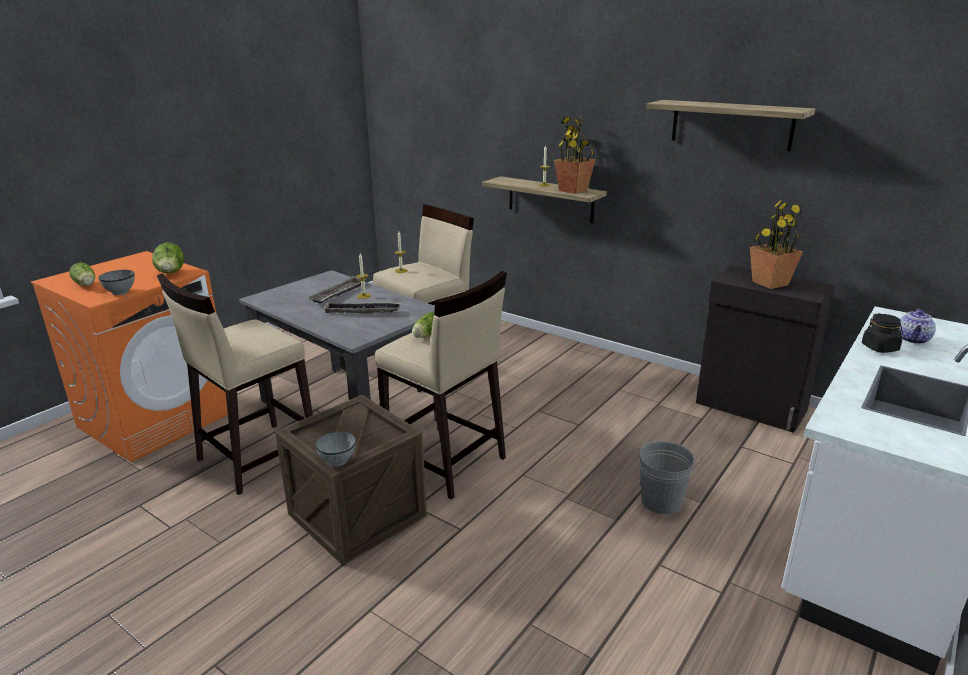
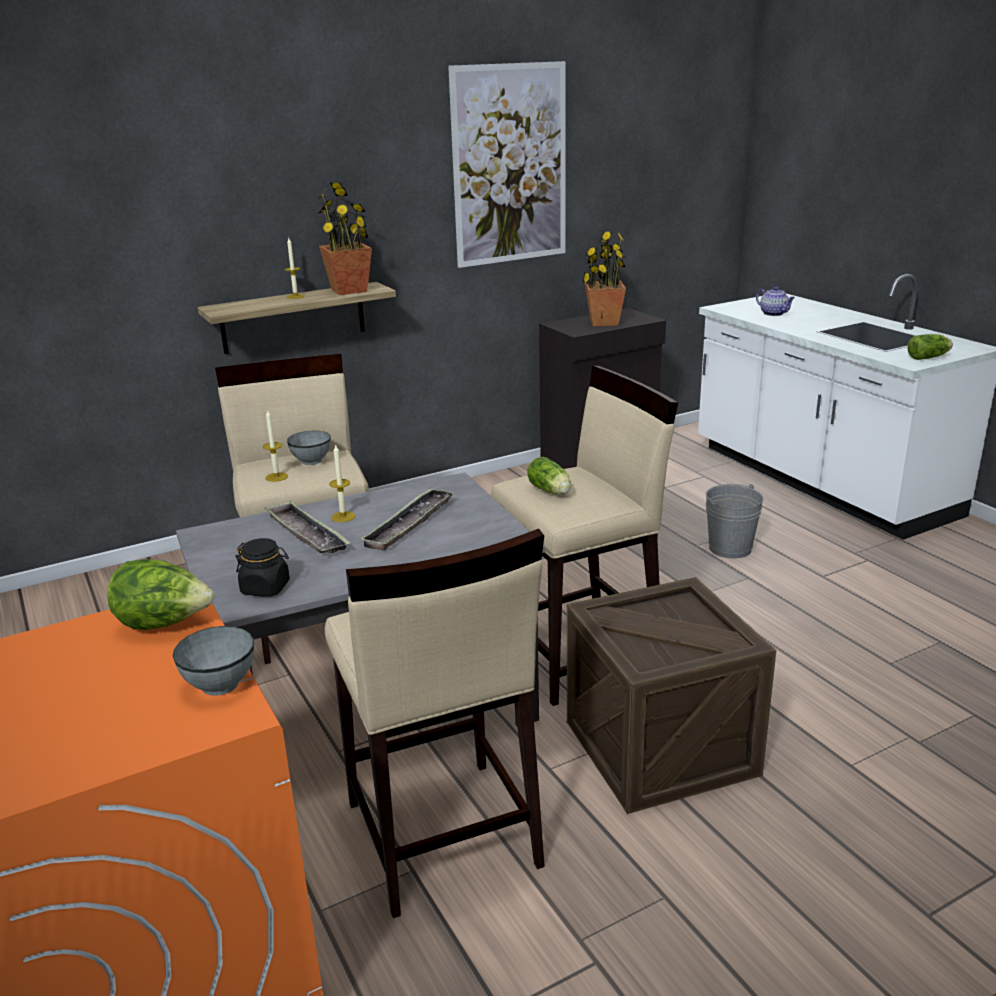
camera: 65 degrees left, 0 degrees up
(86, 285) = (96, 738): lettuce -> lettuce (929, 357)
(338, 461) = (741, 641): grey bowl -> grey bowl (312, 461)
(731, 124) = (510, 165): shelf -> picture
(880, 348) = (784, 324): black jar -> black jar (266, 588)

